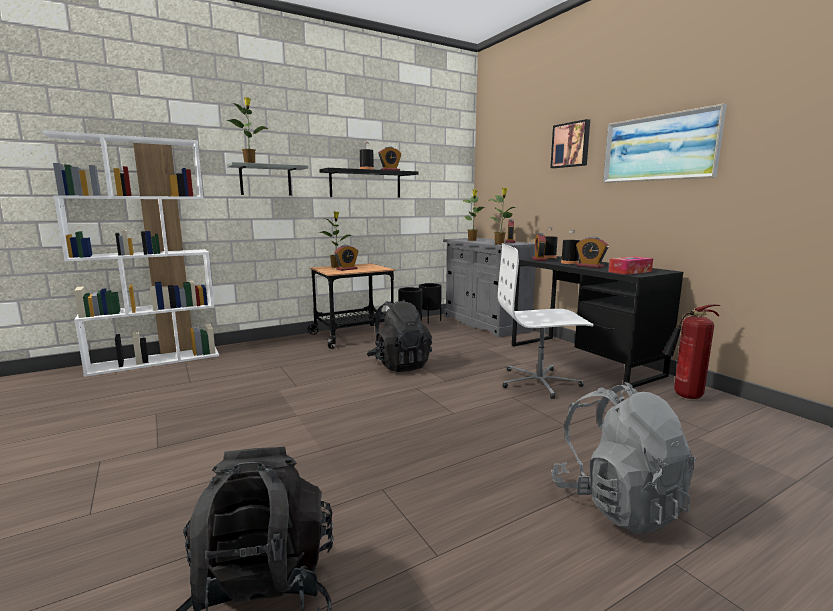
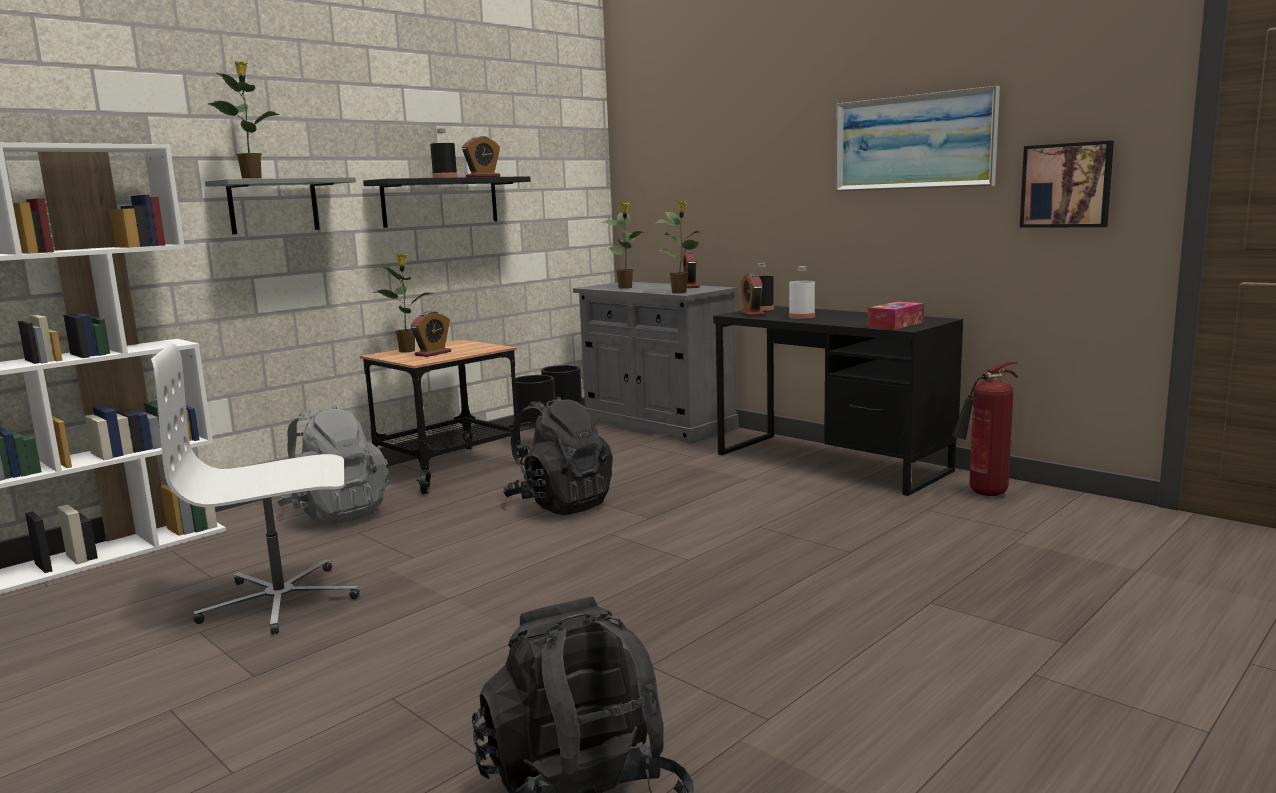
camera: 15 degrees left, 0 degrees up
(539, 382) = (787, 502): white office chair -> white office chair (281, 601)
(569, 263) = (801, 316): black bottle -> white bottle
(571, 145) = (779, 132): picture -> picture (1066, 185)
(590, 266) = (835, 320): alarm clock -> none
(617, 503) = (950, 628): grey backpack -> grey backpack (337, 513)

